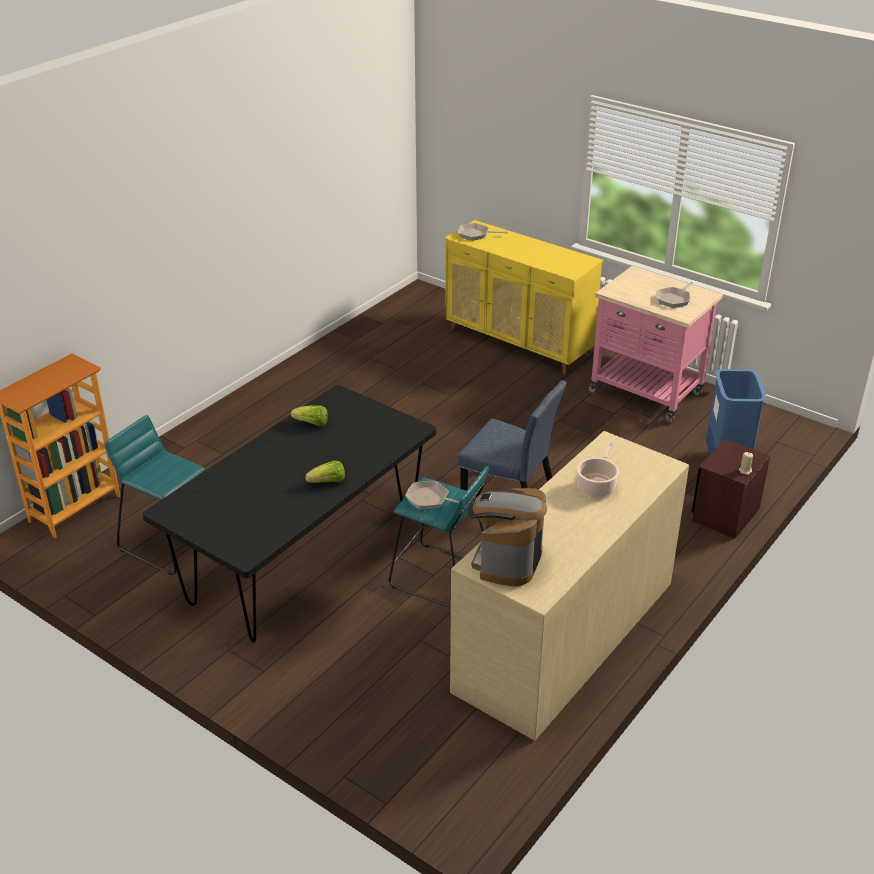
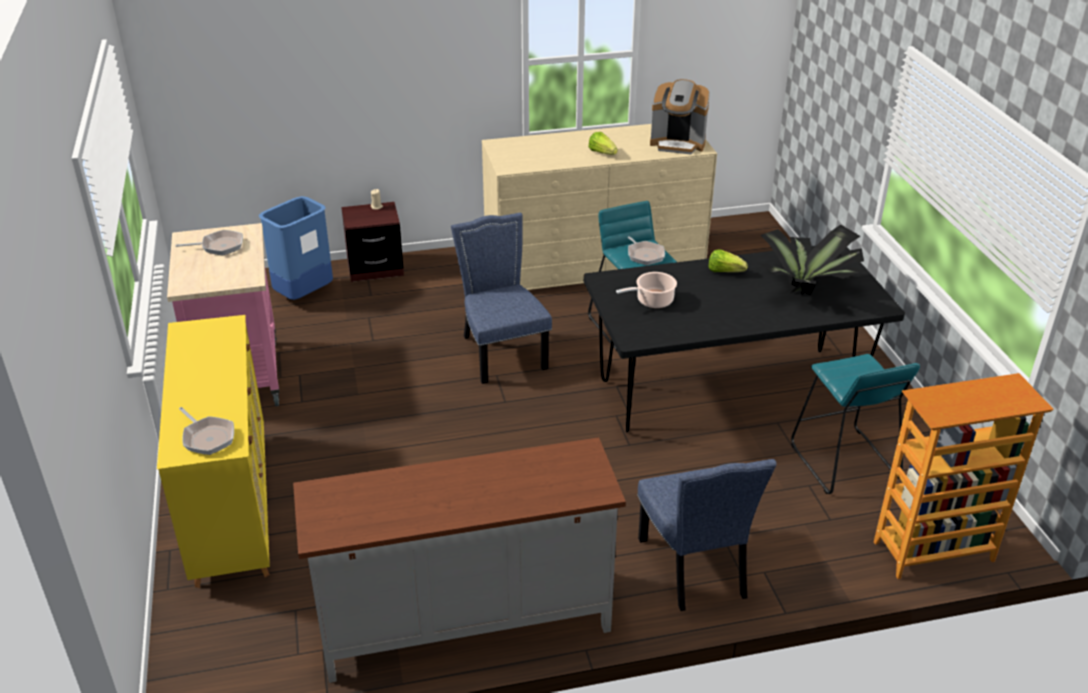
camera: 140 degrees left, 0 degrees up
(230, 432) = (694, 565): none -> blue chair
(241, 498) = (808, 289): none -> potted plant
(312, 424) = (688, 323): lettuce -> lettuce (602, 153)
(330, 357) = (463, 621): none -> brown dresser
(506, 561) = (678, 143): coffee machine -> coffee machine turned 45 degrees clockwise
(597, 486) = (561, 152): cooking pot -> cooking pot (652, 301)

